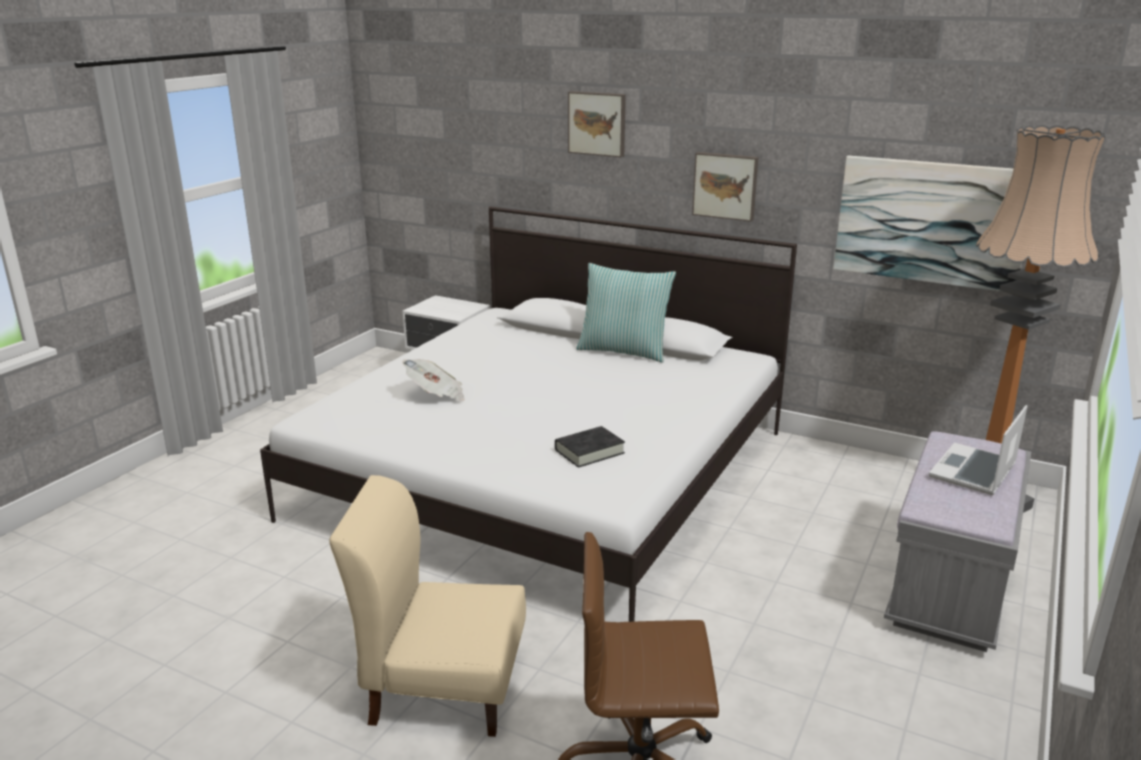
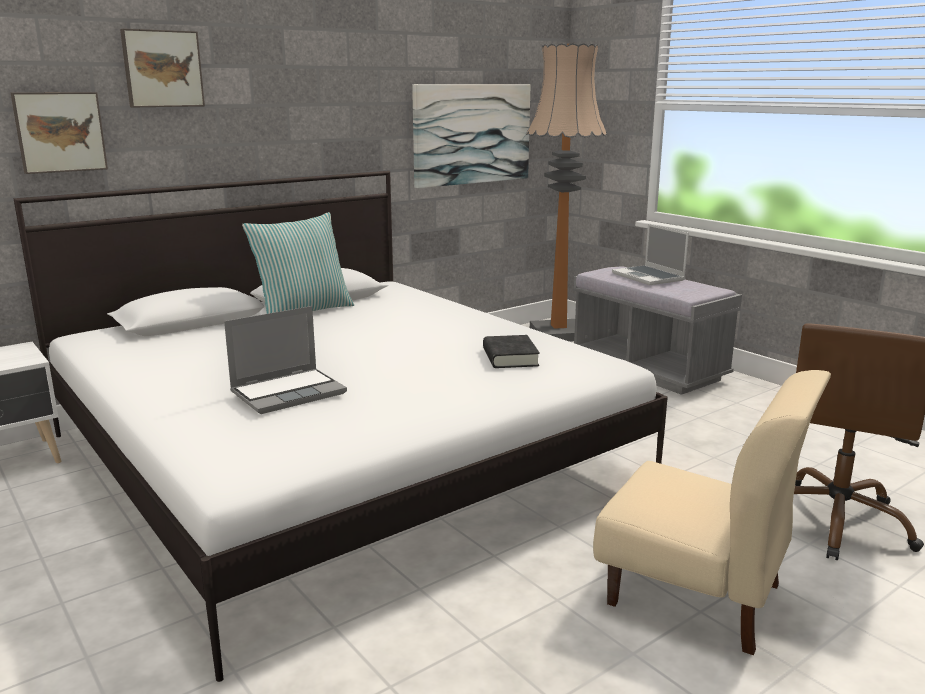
camera: 65 degrees left, 5 degrees down
(436, 395) = (289, 392): newspaper -> laptop
(443, 689) = (695, 595): beige chair -> beige chair turned 90 degrees counterclockwise
(725, 185) = (315, 126): picture -> picture (60, 132)

